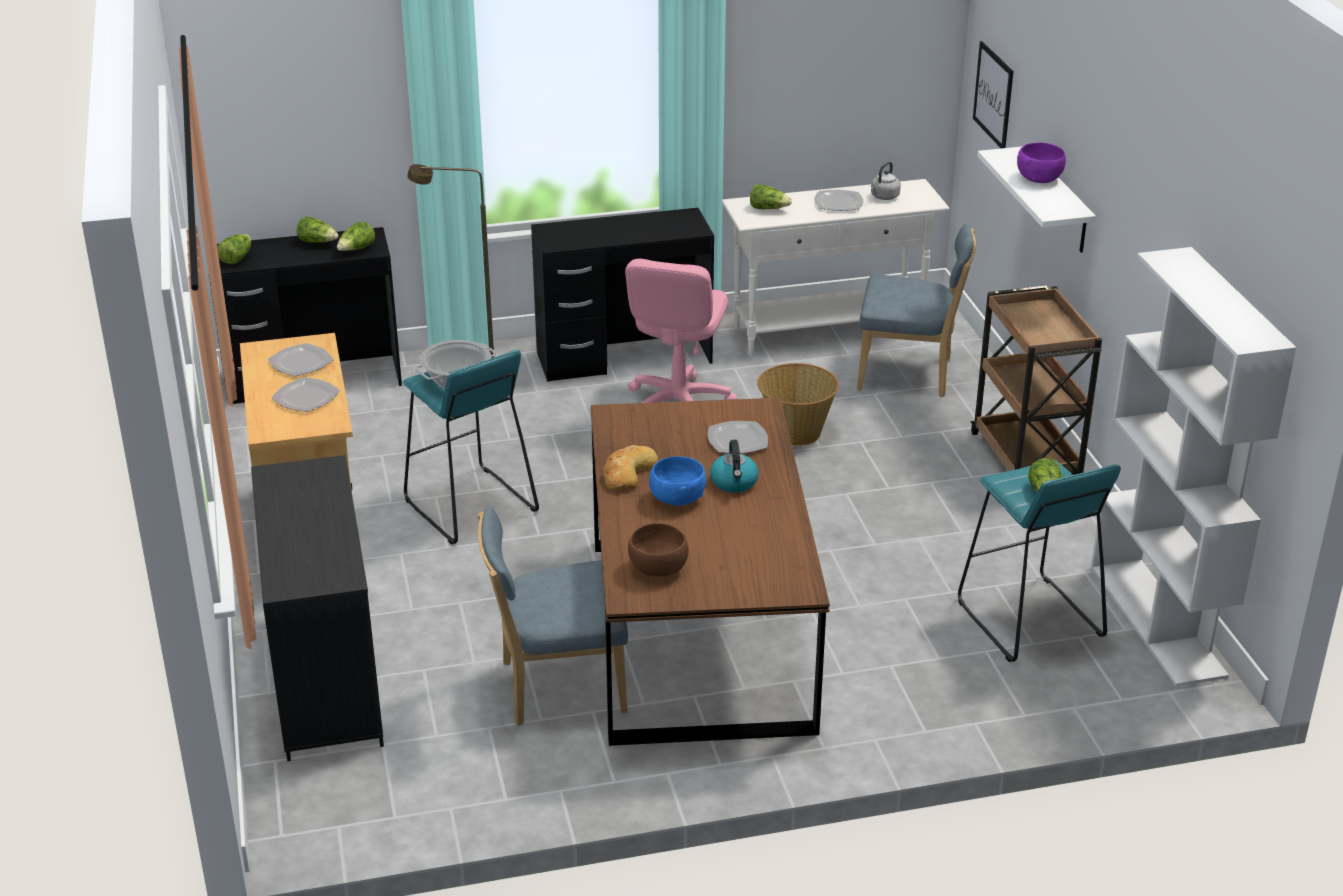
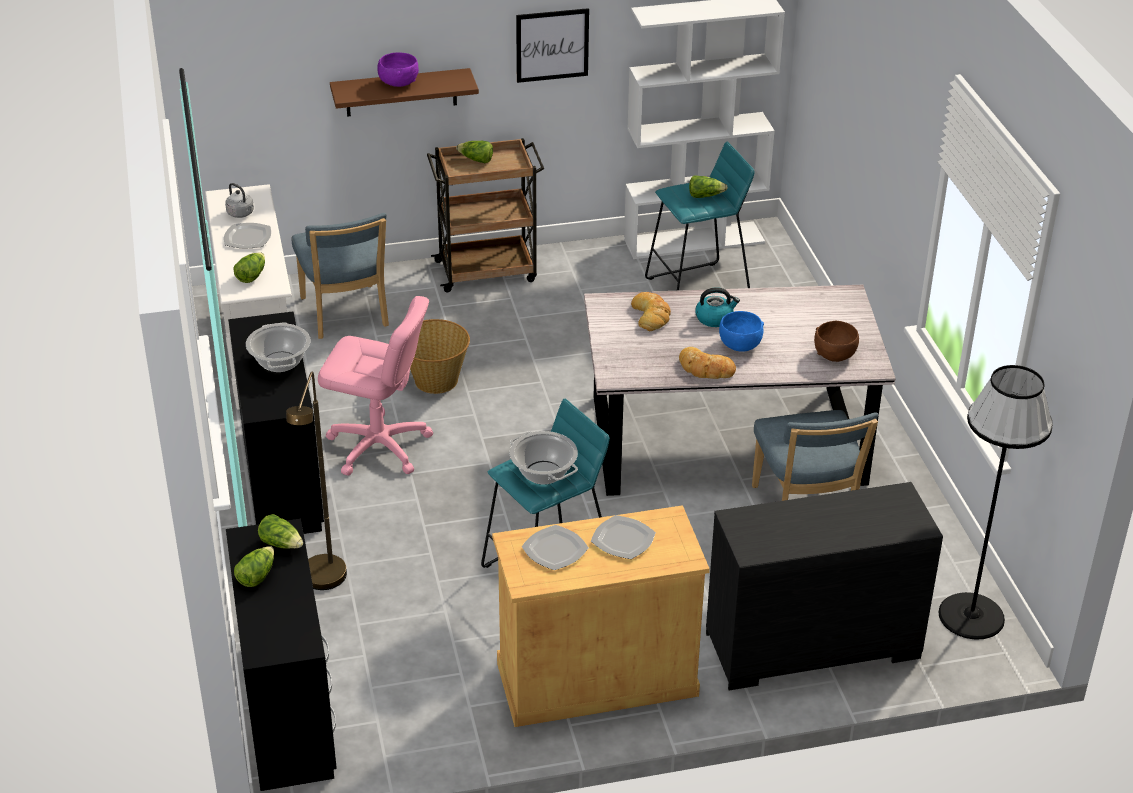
camera: 90 degrees left, 5 degrees up
(237, 258) = (286, 638): lettuce -> lettuce (476, 160)
(349, 813) = (971, 616): none -> black floor lamp
(625, 234) = (280, 362): none -> cooking pot
(701, 632) = (727, 439): brown dining table -> grey dining table
(738, 439) = (651, 315): plate -> bread
(909, 374) = (345, 315): blue chair -> blue chair turned 150 degrees clockwise
(993, 95) = (245, 78): picture -> picture (552, 45)
(1058, 201) = (401, 92): white shelf -> brown shelf

